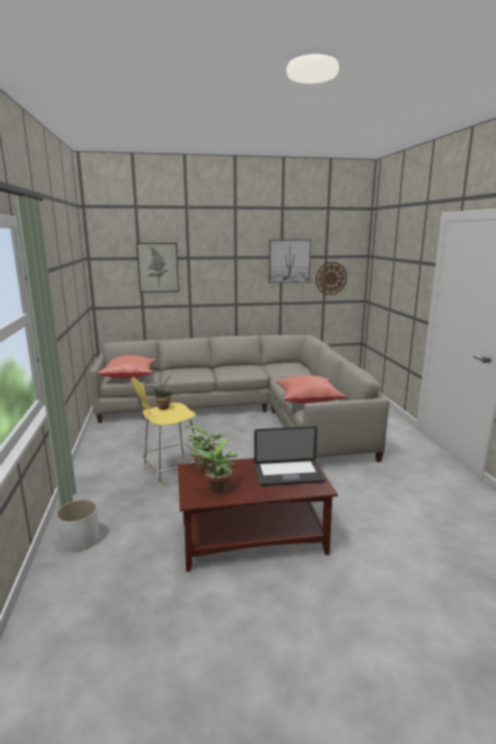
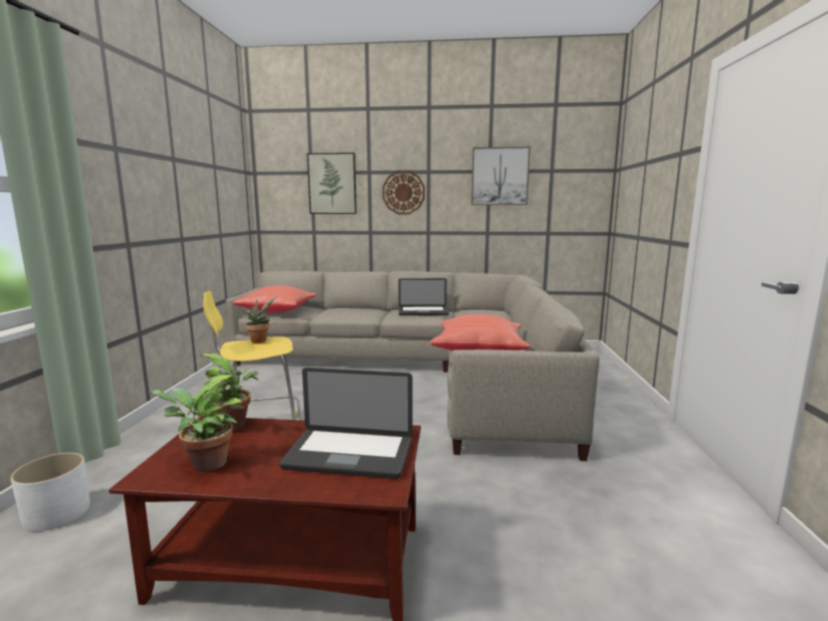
camera: 15 degrees right, 5 degrees down
(244, 369) = (423, 312): none -> laptop
(331, 278) = (558, 200): wall clock -> wall clock (403, 192)

